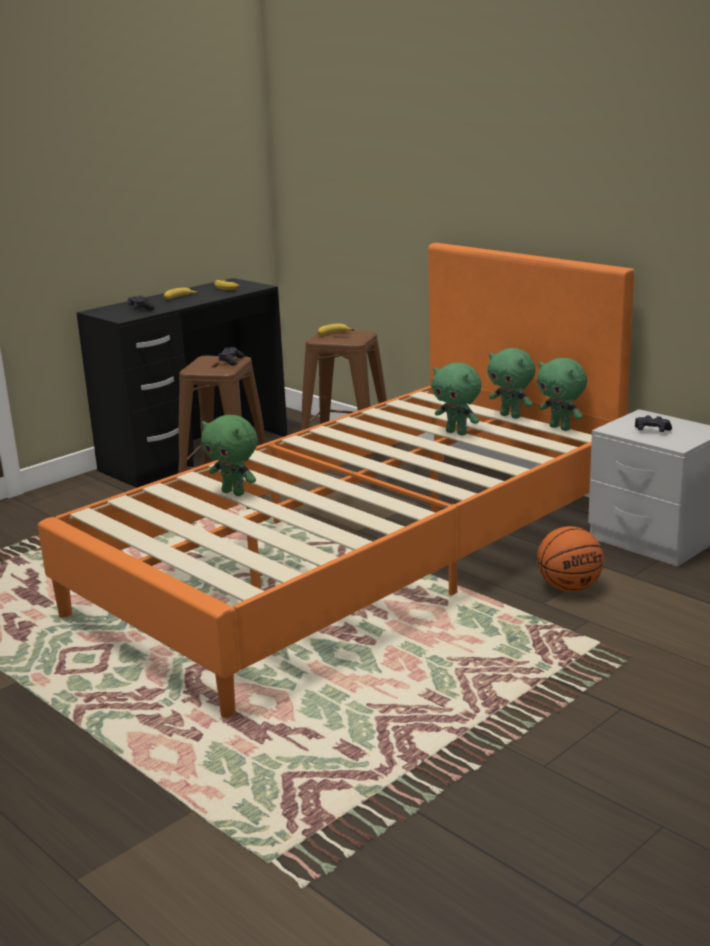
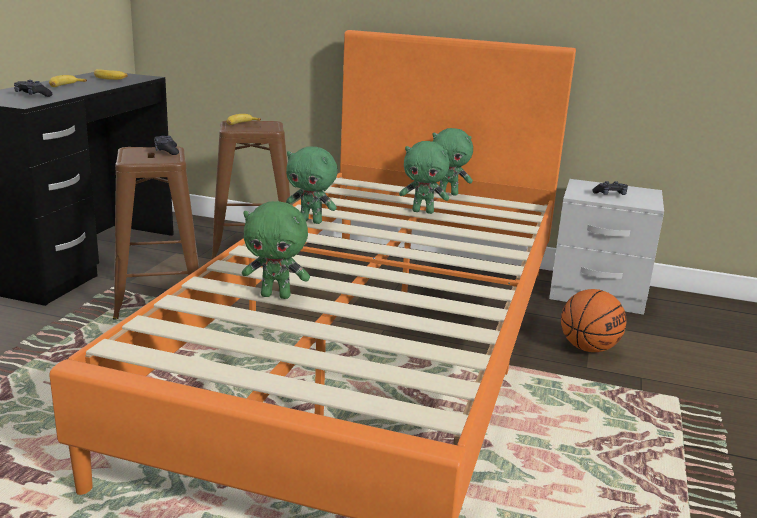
camera: 30 degrees left, 0 degrees up
(561, 428) = (504, 200): green plush toy -> green plush toy (311, 221)

